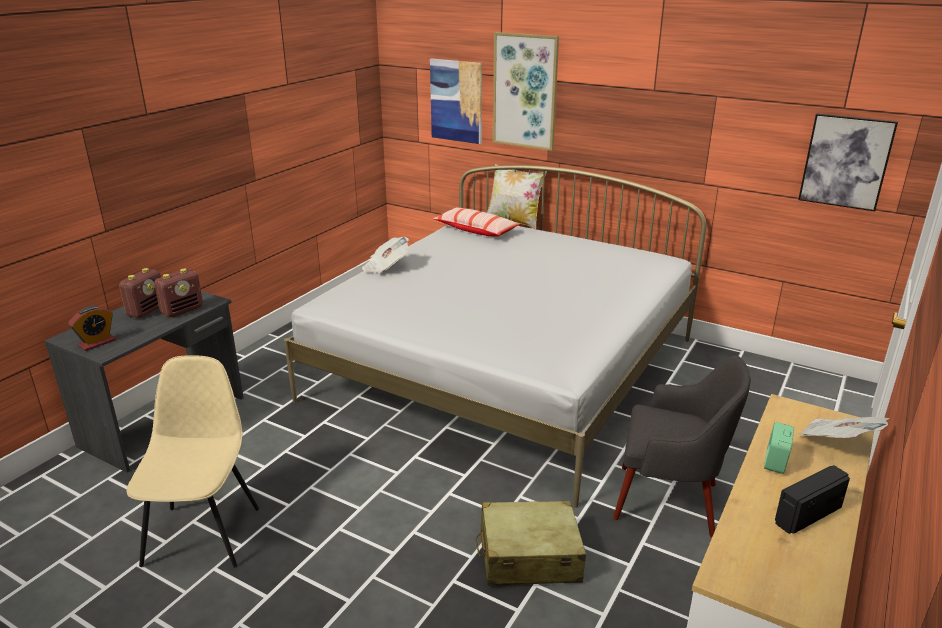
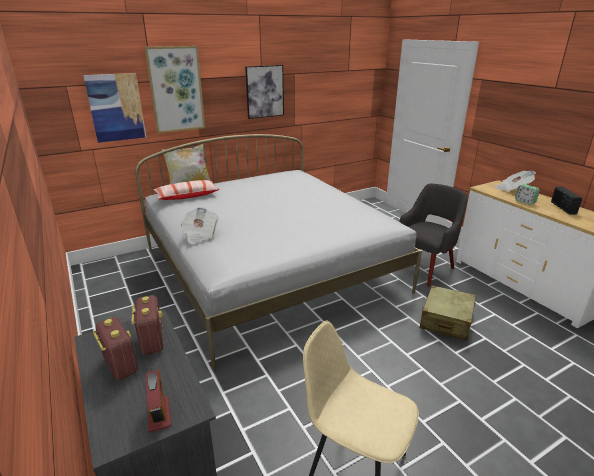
camera: 60 degrees left, 0 degrees up
(846, 162) = (352, 97): picture -> picture (264, 91)

